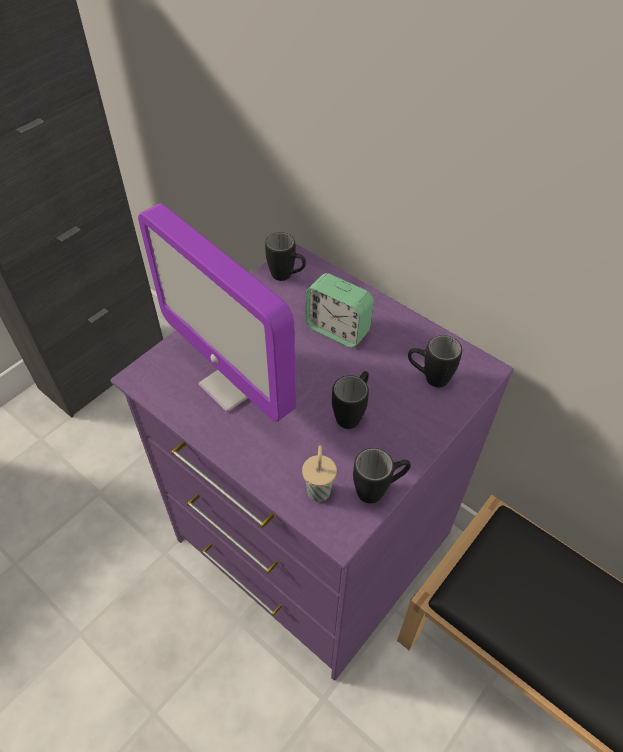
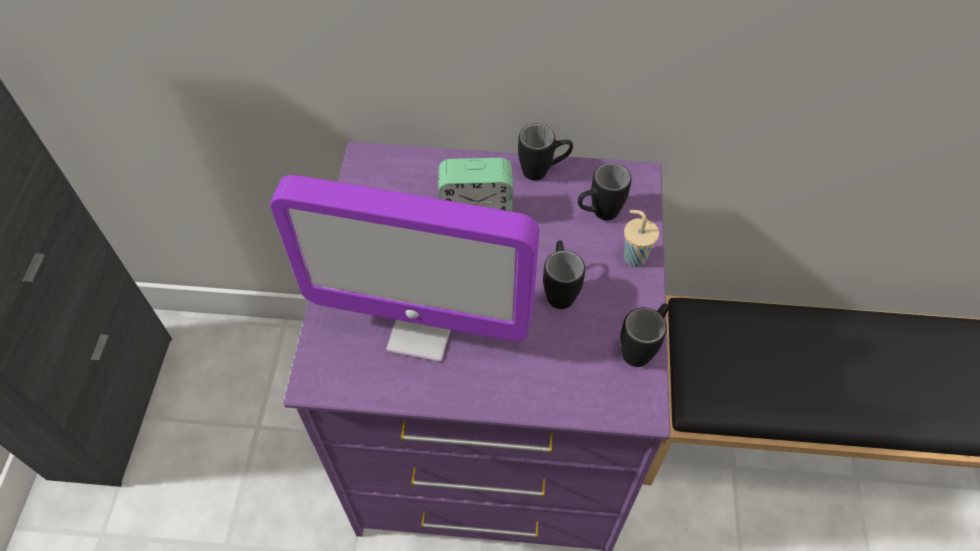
camera: 35 degrees left, 5 degrees up
(287, 277) = (377, 184): black mug -> black mug (543, 171)
(318, 490) = (591, 382): beige cup -> beige cup (633, 256)

